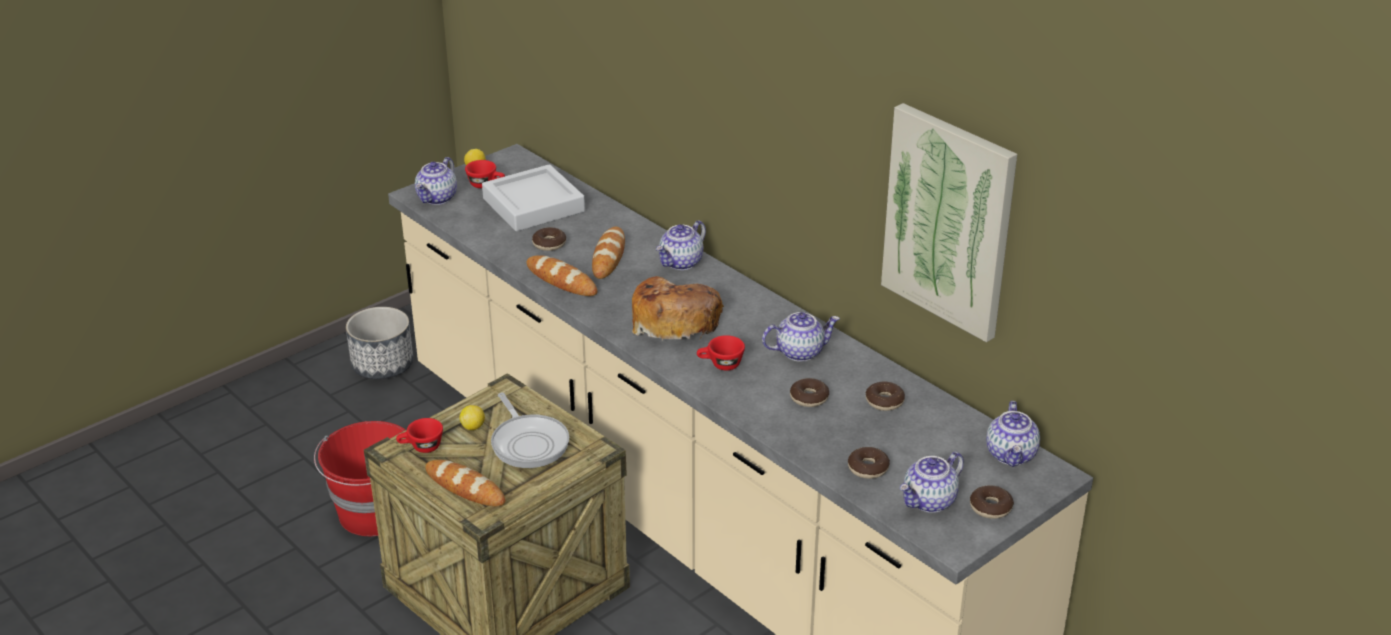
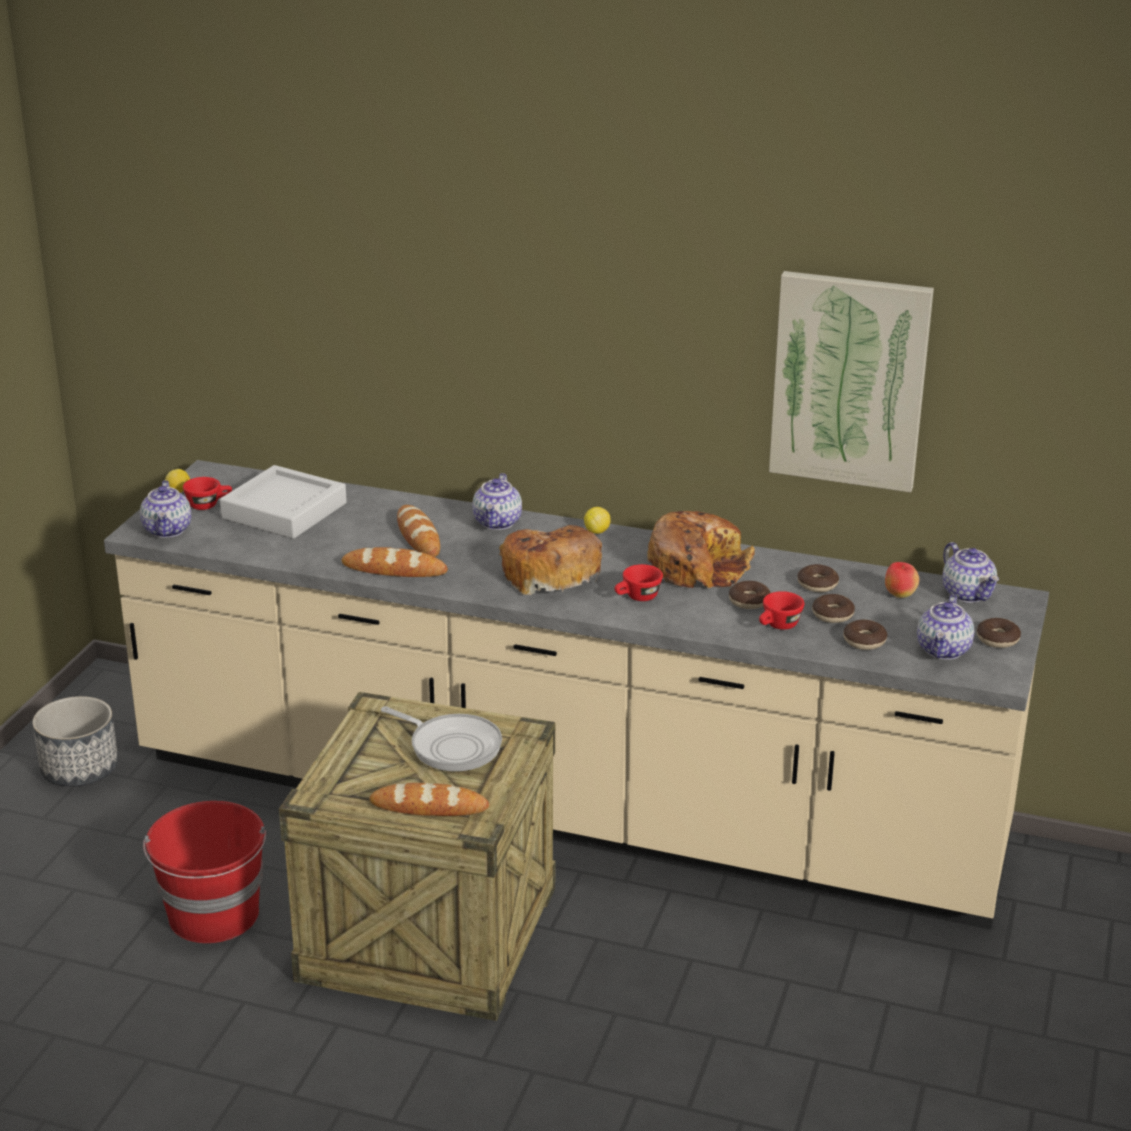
camera: 30 degrees left, 5 degrees down
(421, 447) = (341, 786): red cup -> red cup (778, 626)
(473, 427) = (375, 751): lemon -> lemon (597, 531)
(549, 244) = (343, 541): donut -> donut (832, 615)
(800, 352) = (697, 566): teapot -> bread
(947, 435) = (900, 595): none -> apple

